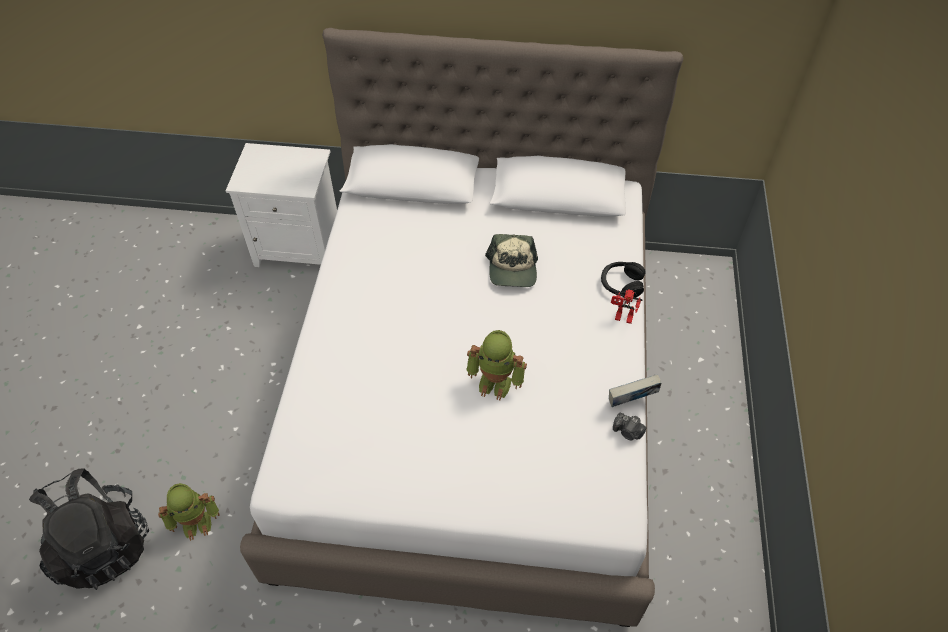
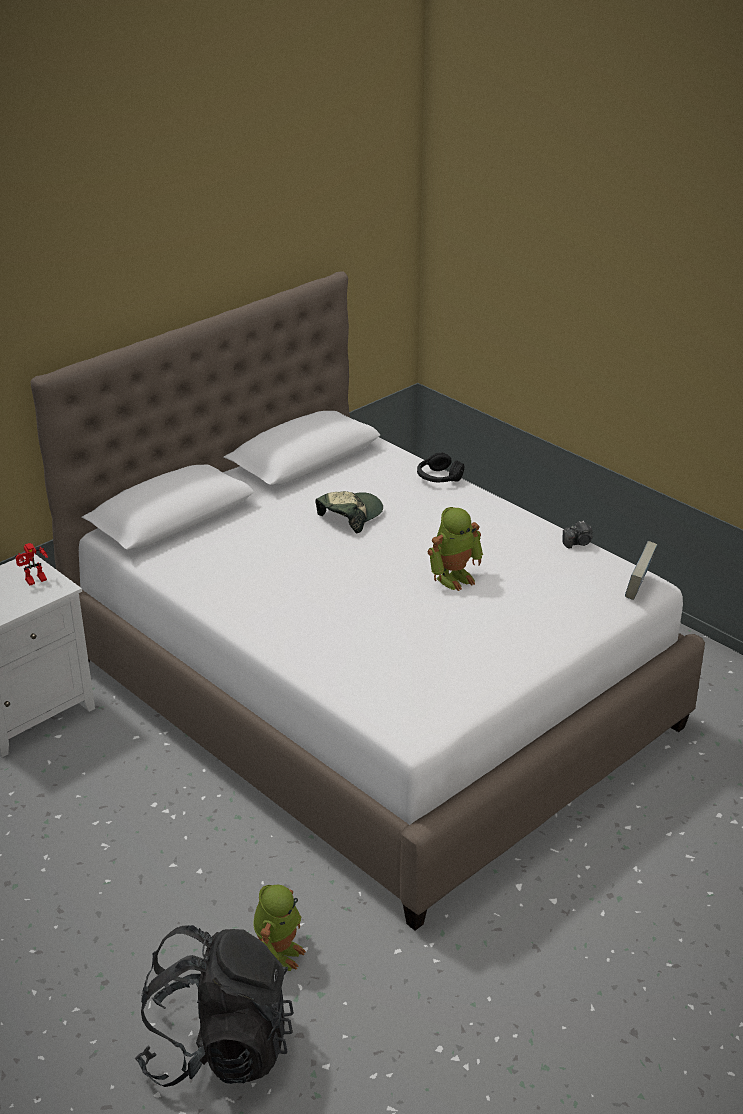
camera: 50 degrees left, 20 degrees down
(512, 269) = (350, 516): cap -> cap turned 90 degrees counterclockwise
(622, 318) = (472, 494): toy robot -> toy robot (35, 581)
(631, 401) = (553, 528): book -> book (638, 588)

